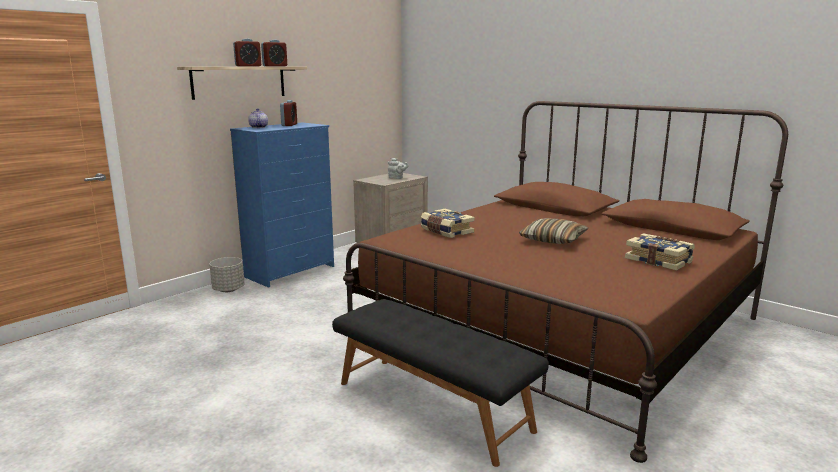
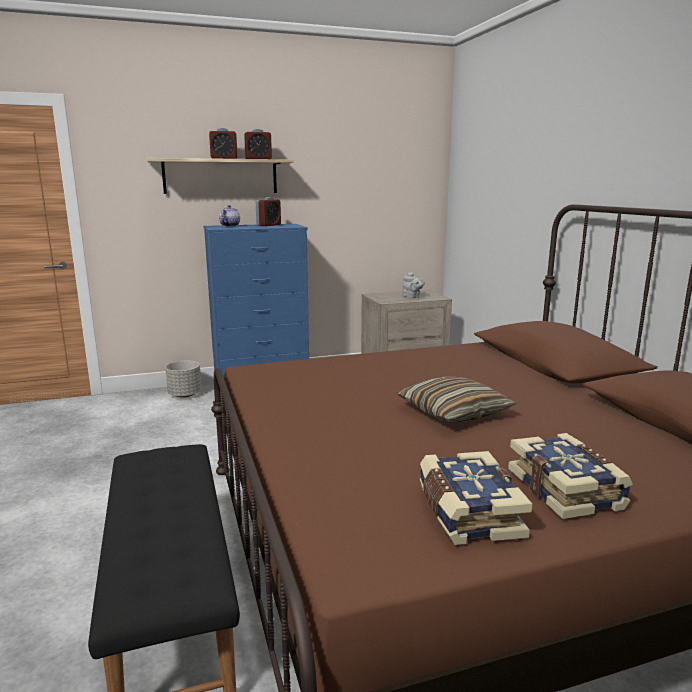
camera: 30 degrees right, 0 degrees up
(446, 231) = (337, 372): book -> book (467, 513)

